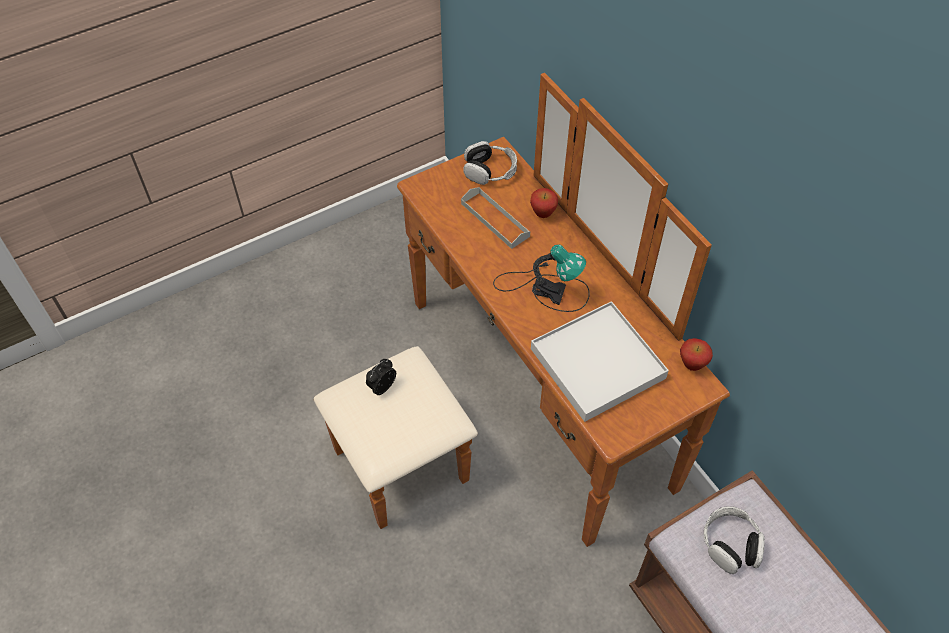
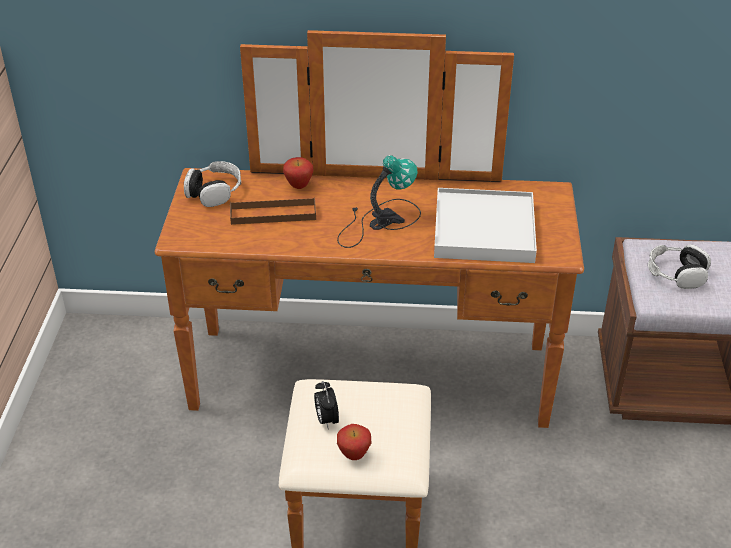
camera: 55 degrees left, 15 degrees down
(495, 220) = (273, 214): grey tray -> brown tray
(692, 365) = (530, 186): apple -> apple (354, 455)

